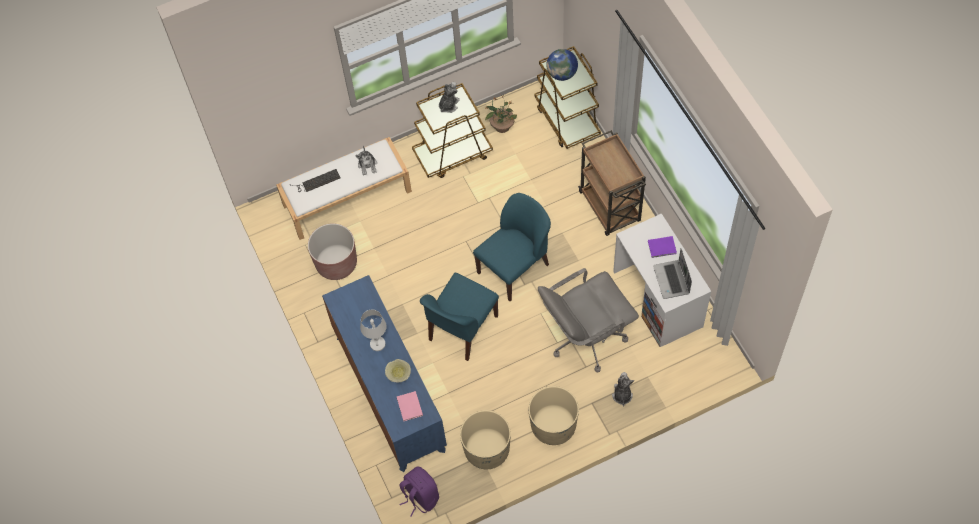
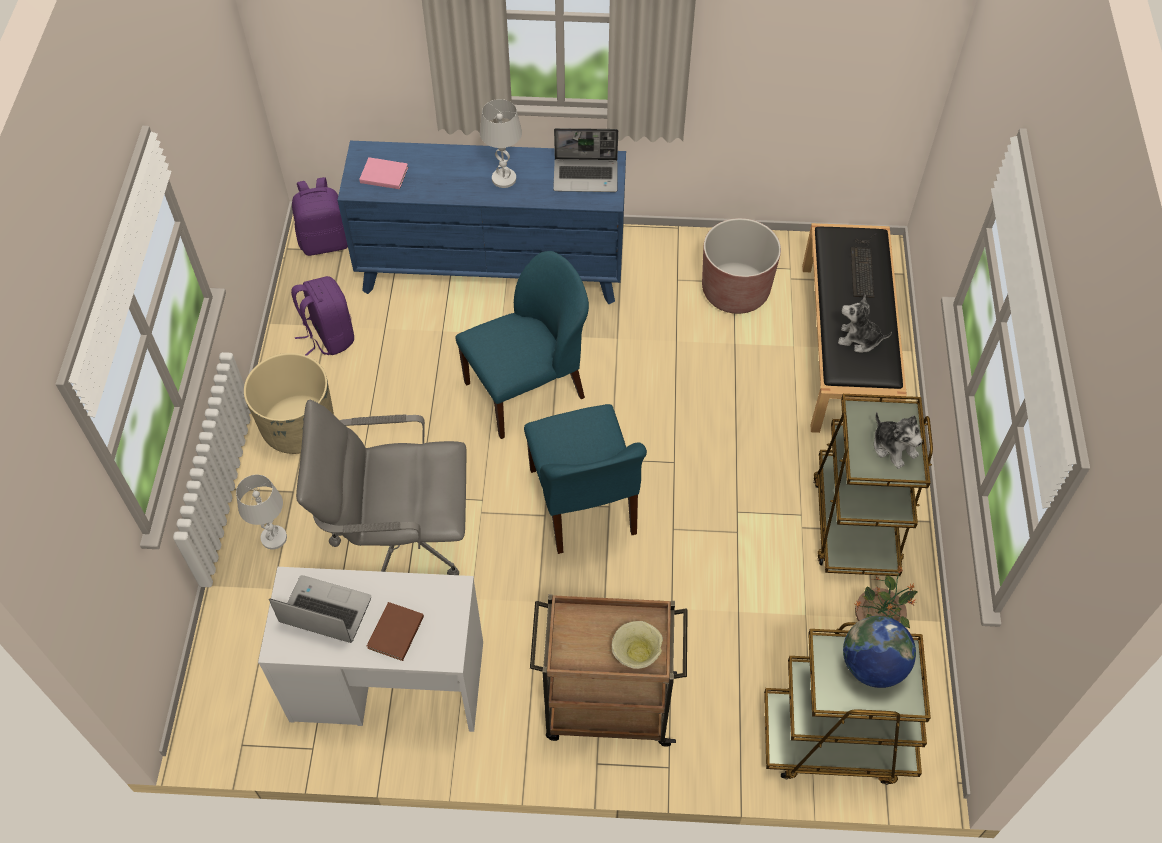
camera: 115 degrees right, 5 degrees down
(347, 197) = (846, 348): white bench -> black bench
(352, 304) = (586, 176): none -> laptop
(398, 374) = (440, 181): beige bowl -> beige bowl (637, 651)
(462, 329) = (527, 389): blue chair -> blue chair turned 90 degrees clockwise
(487, 449) = (328, 336): beige planter -> purple backpack
(586, 337) = (399, 540): grey office chair -> grey office chair turned 90 degrees counterclockwise
(622, 394) = (274, 537): plush toy -> white table lamp
(662, 247) = (394, 633): purple book -> brown book

